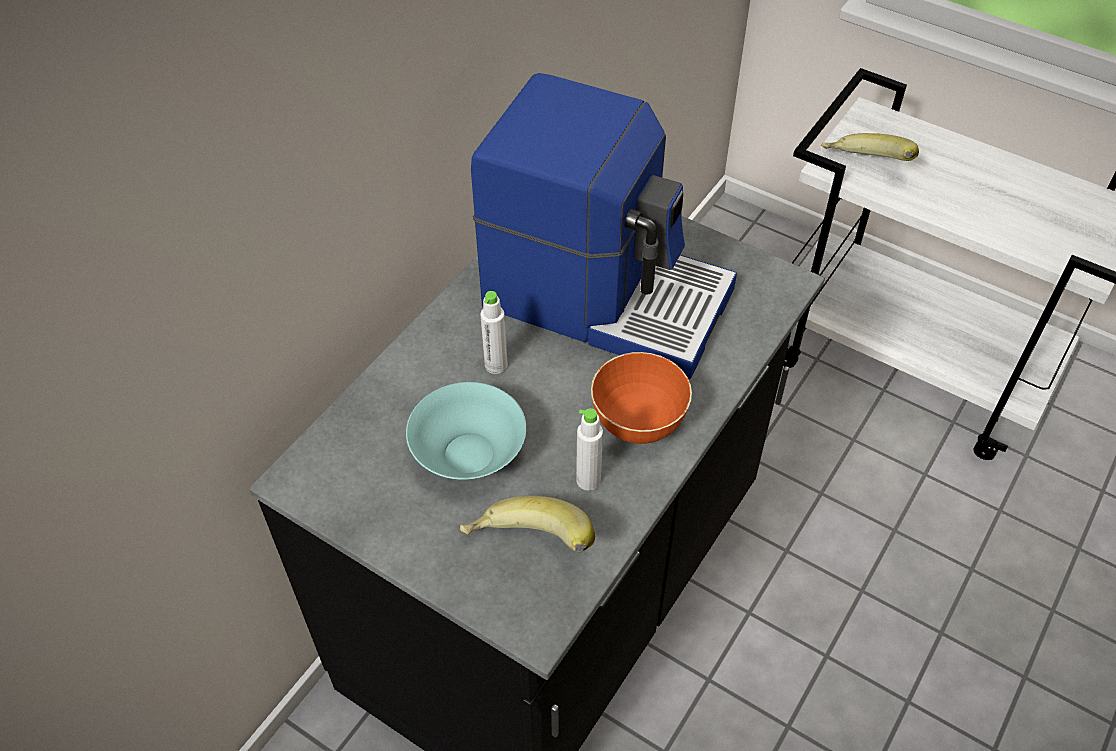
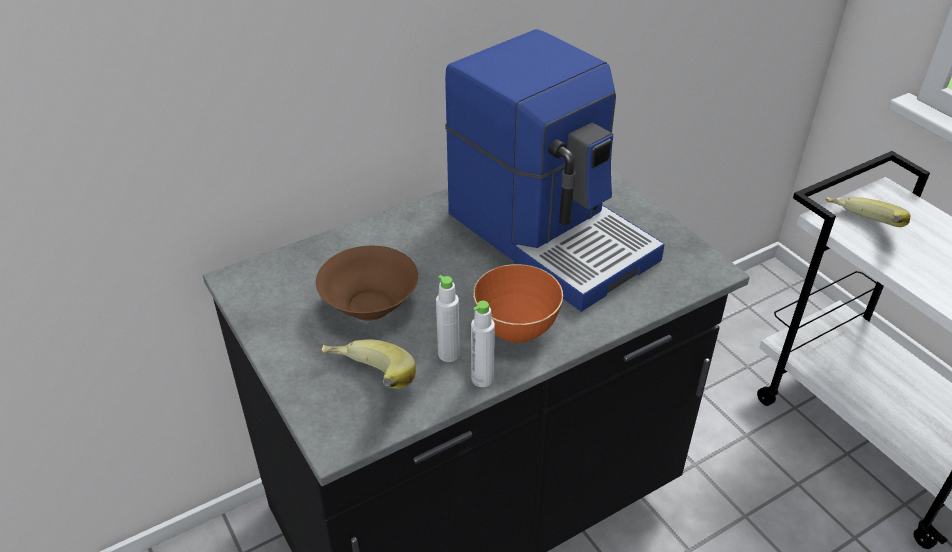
camera: 25 degrees right, 10 degrees down
(469, 453) = (370, 304): turquoise bowl -> brown bowl
(496, 365) = (432, 254): white bottle -> white bottle (482, 379)

